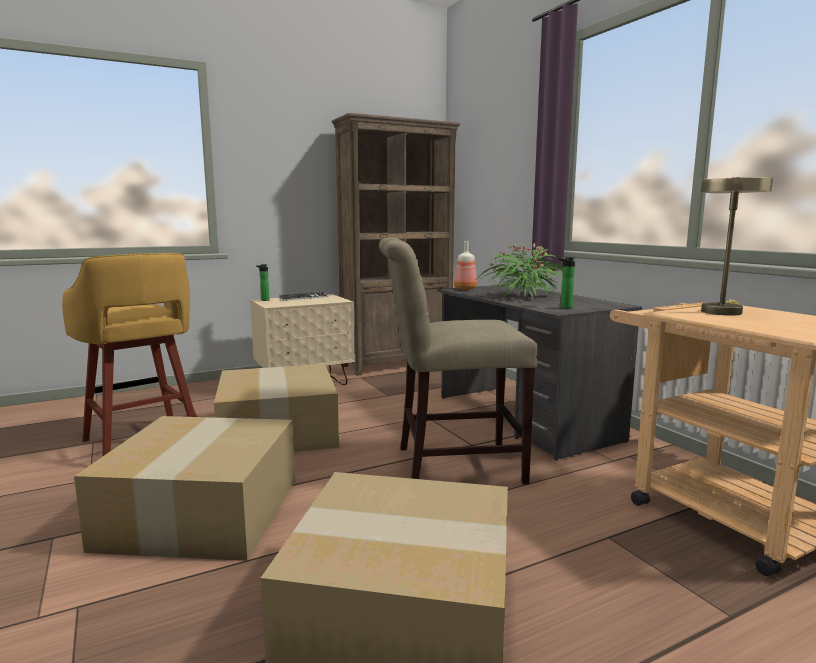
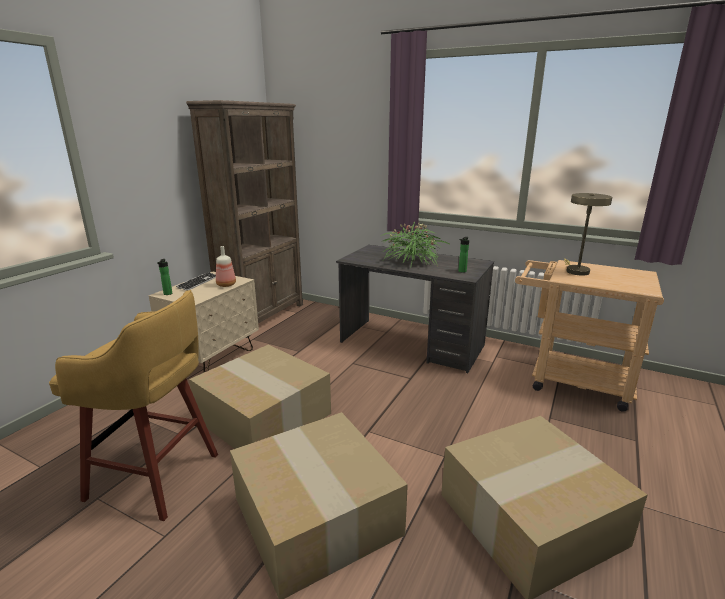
camera: 35 degrees left, 10 degrees up
(451, 464) = (418, 399): beige chair -> none
(464, 289) = (355, 257): bottle -> bottle (225, 285)

